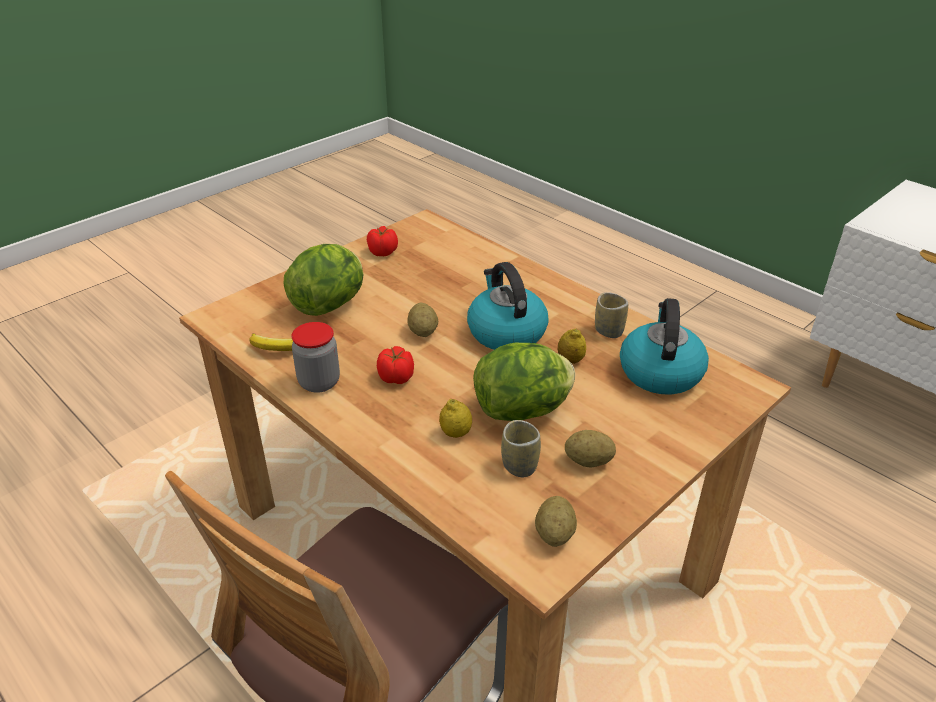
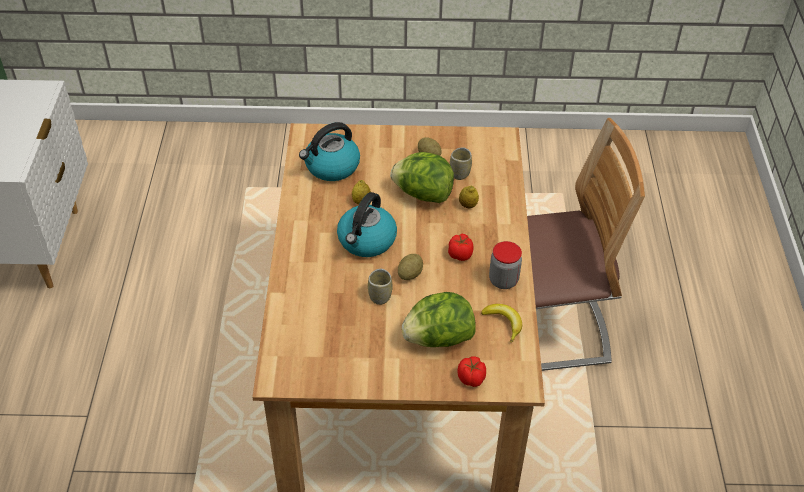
camera: 135 degrees left, 10 degrees up
(382, 252) = (348, 367): tomato -> tomato (471, 379)
(554, 534) = (481, 143): potato -> none
(608, 331) = (315, 203): cup -> cup (380, 296)

